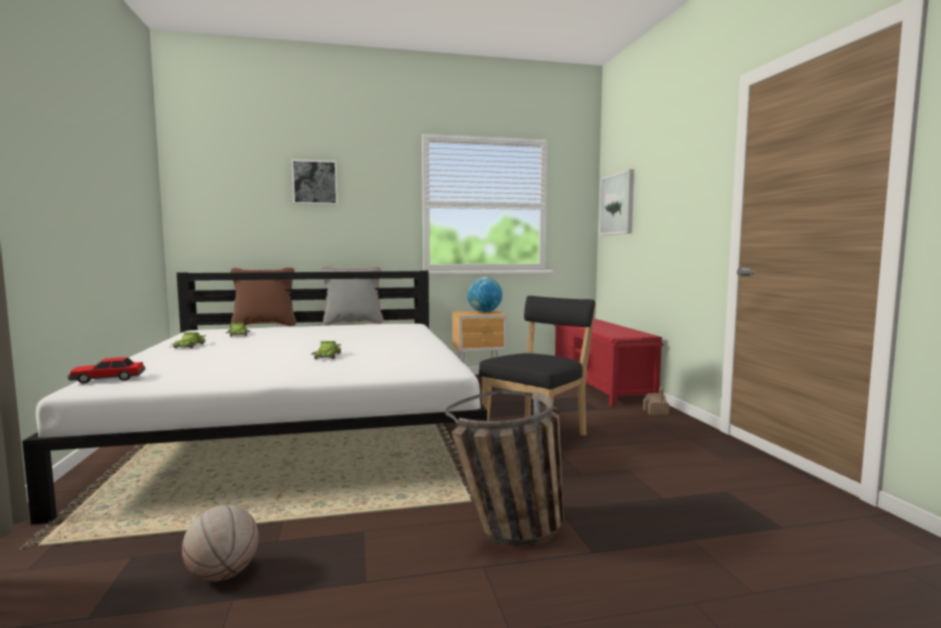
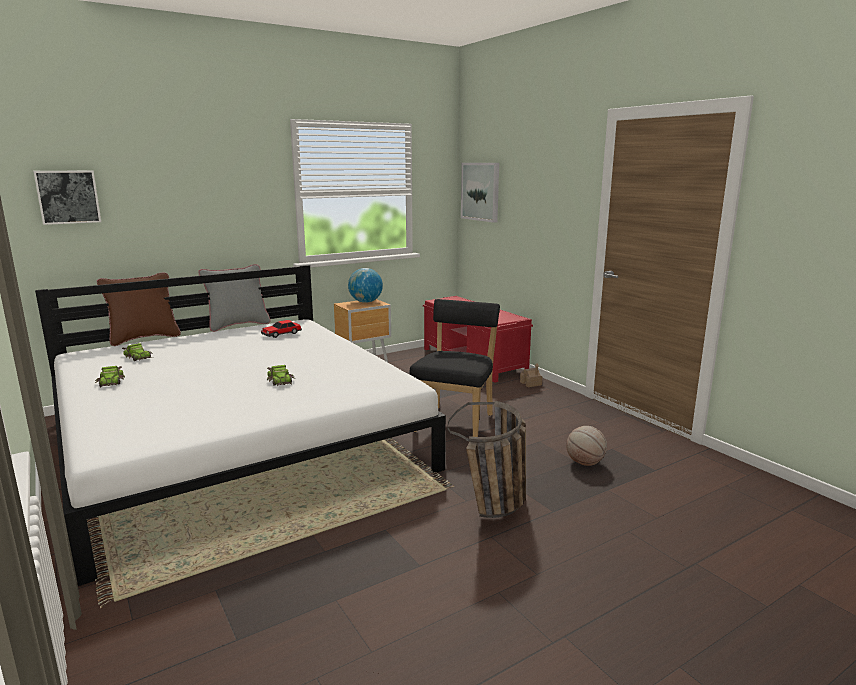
camera: 20 degrees left, 10 degrees up
(107, 379) = (106, 440): toy car -> toy car (281, 334)
(223, 574) = (308, 585): basketball -> basketball (585, 463)
(315, 182) = (179, 176): picture -> picture (68, 197)

